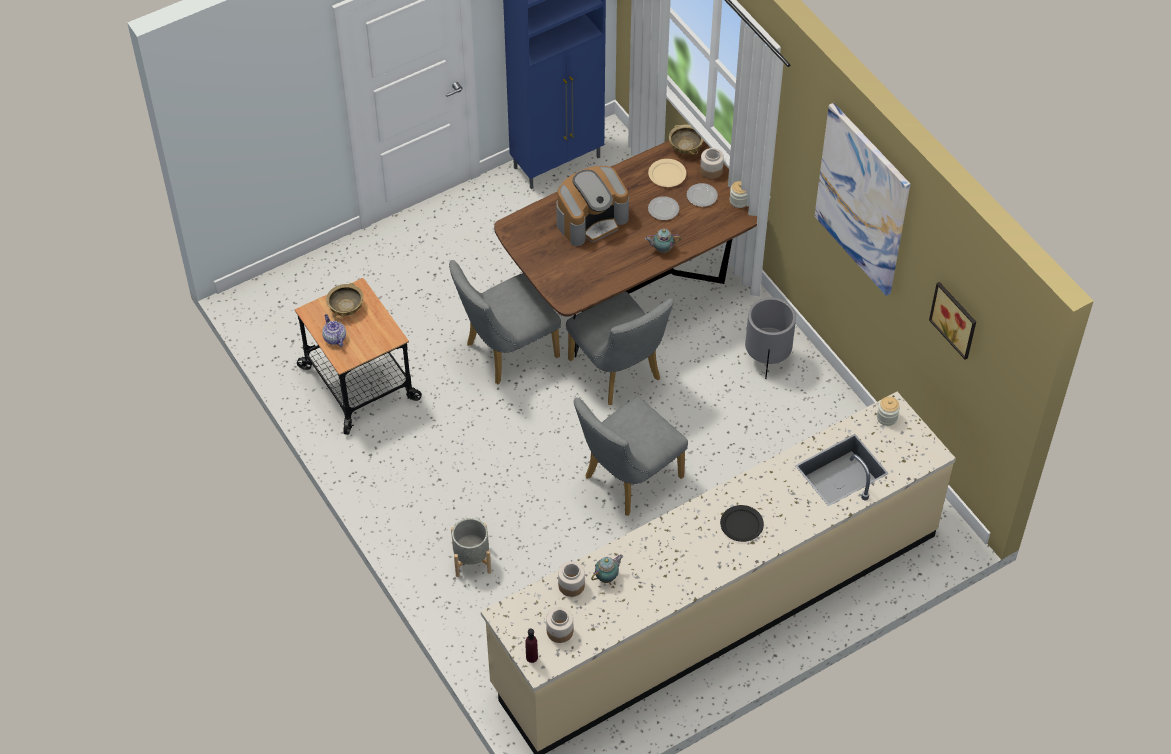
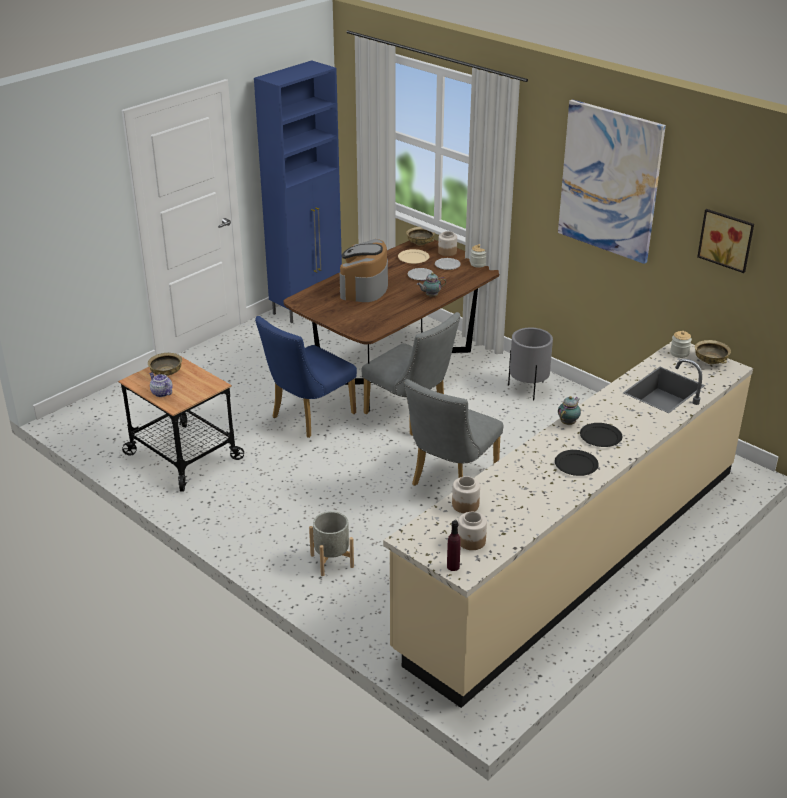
camera: 15 degrees left, 20 degrees down
(505, 352) = (308, 417): grey chair -> blue chair
(591, 219) = (364, 288): coffee machine -> coffee machine turned 150 degrees clockwise
(607, 577) = (497, 493): teapot -> teapot (568, 422)
(699, 558) = (576, 465): none -> black plate
(914, 437) = (710, 361): none -> beige bowl

